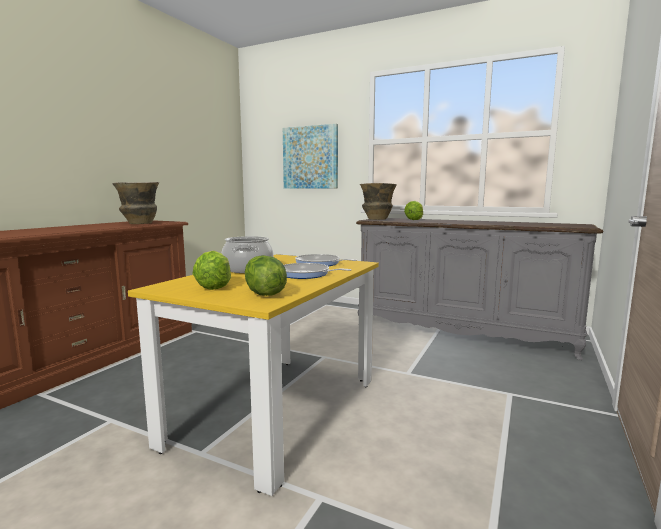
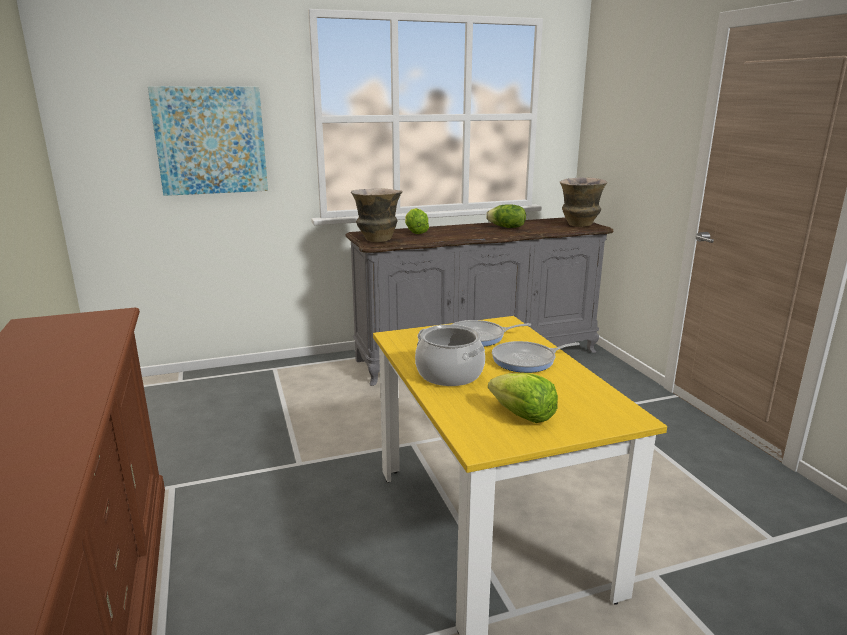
camera: 45 degrees left, 10 degrees up
(139, 224) = (89, 338): vase -> vase (579, 225)
(263, 293) = (590, 405): lettuce -> lettuce (506, 227)

